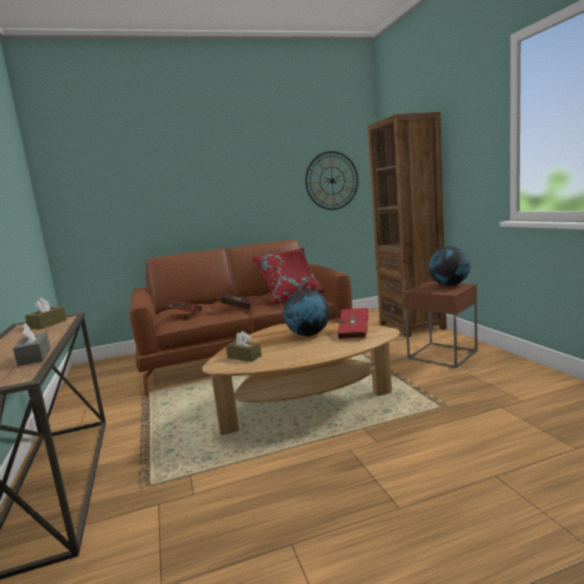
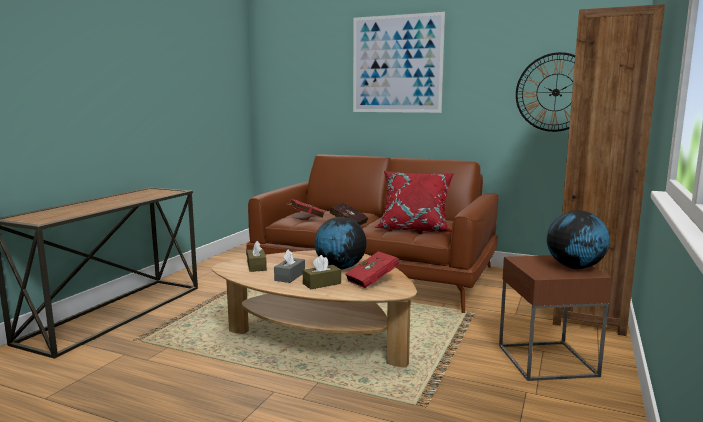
camera: 40 degrees right, 0 degrees up
(34, 357) = (82, 211): grey tissue box -> grey tissue box (290, 276)
(47, 324) = (156, 193): brown tissue box -> brown tissue box (322, 283)
(205, 166) = (397, 64): none -> picture

